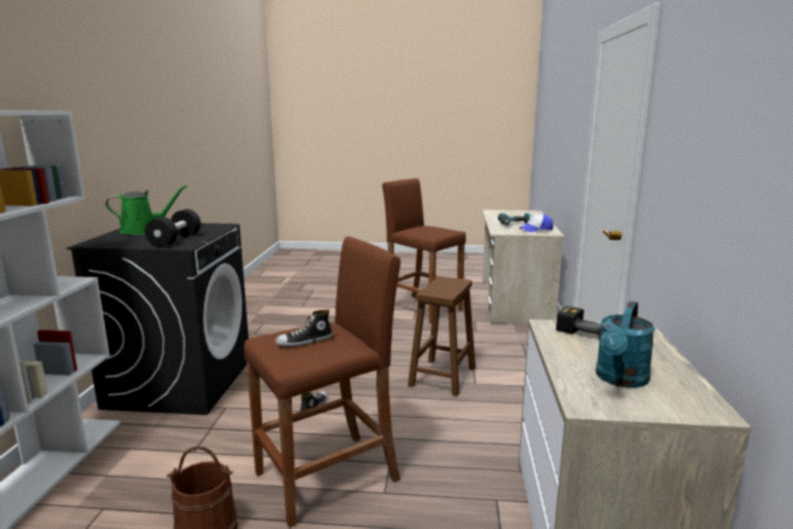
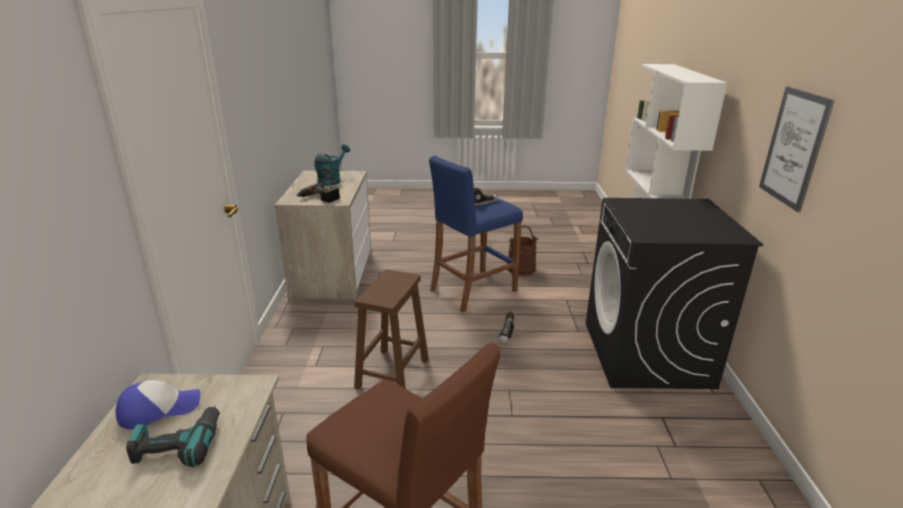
camera: 175 degrees right, 10 degrees up
(115, 143) = (794, 148): none -> picture
(143, 231) = (705, 223): green watering can -> none
(175, 240) = (640, 208): black dumbbell -> none
(328, 477) = (473, 290): brown stool -> blue stool

